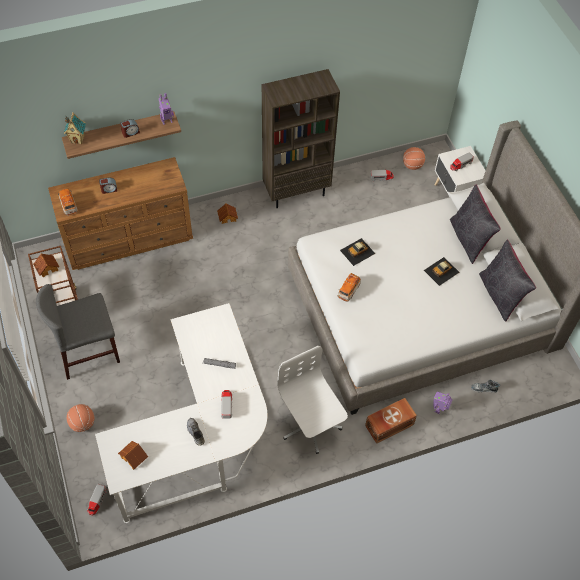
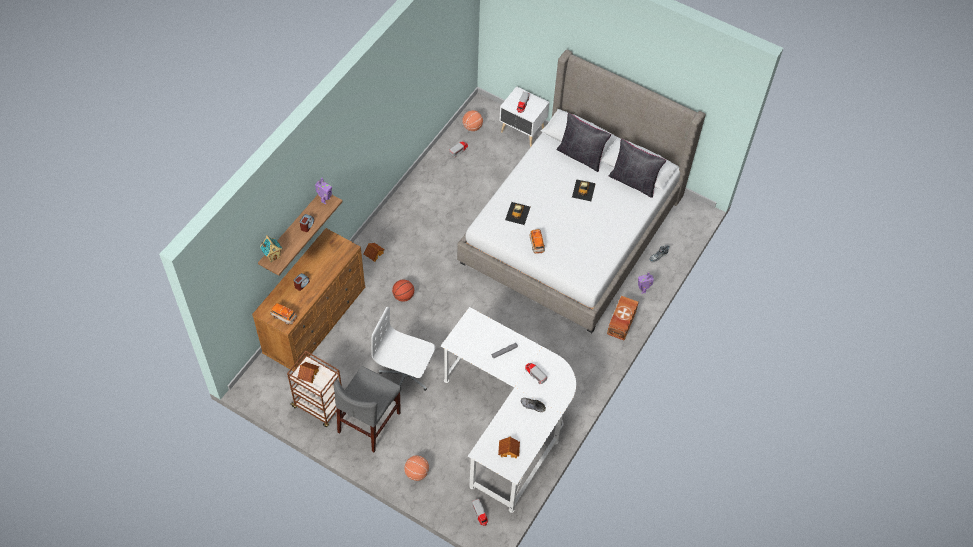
camera: 40 degrees left, 0 degrees up
(217, 267) = (403, 296): none -> basketball
(296, 192) = (407, 201): brown bookcase -> none
(310, 426) = (572, 360): white office chair -> white office chair (406, 375)

